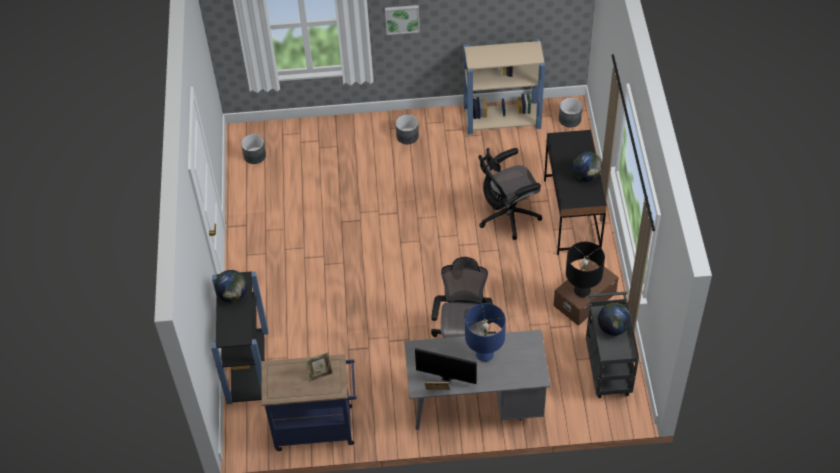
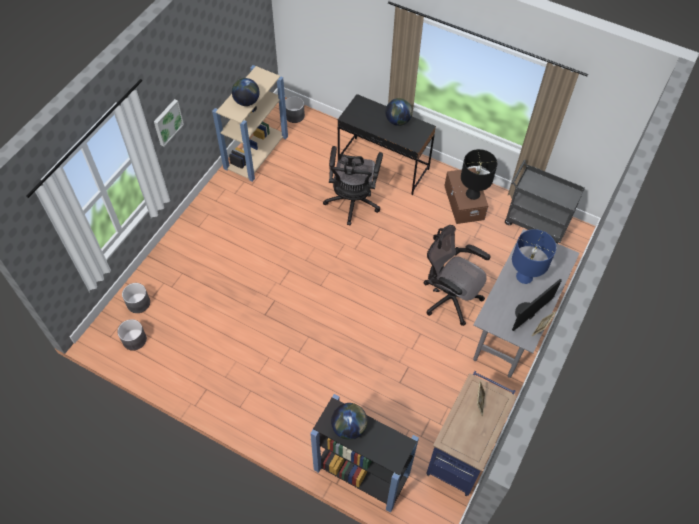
camera: 60 degrees left, 5 degrees up
(407, 136) = (217, 220): grey planter -> grey planter (138, 303)
(613, 328) = (543, 188): globe -> globe (246, 101)

